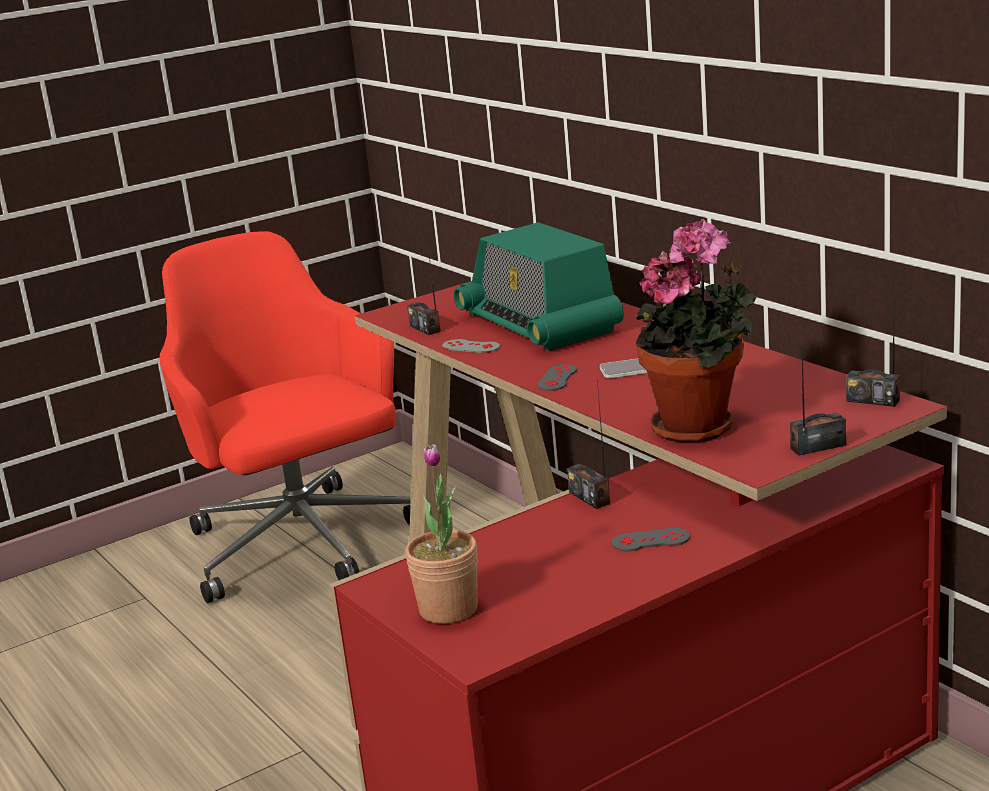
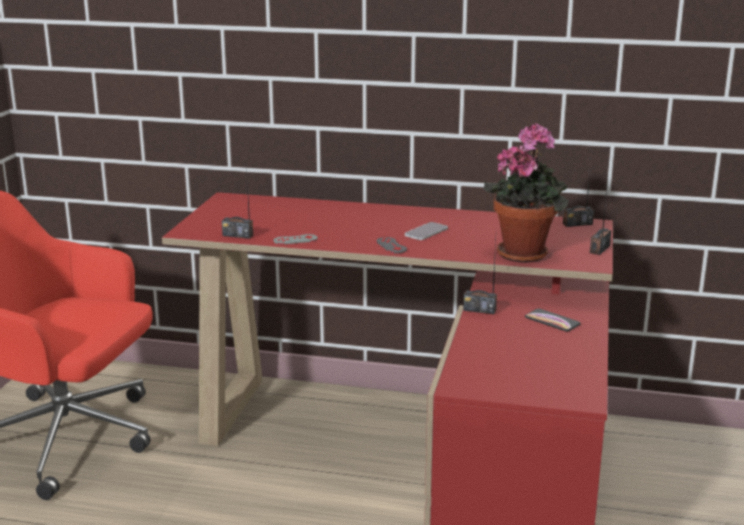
camera: 45 degrees left, 0 degrees up
(448, 609) = (522, 384): potted plant -> none
(539, 324) = (311, 220): radio -> none
(650, 540) = (552, 321): grey game controller -> phone

